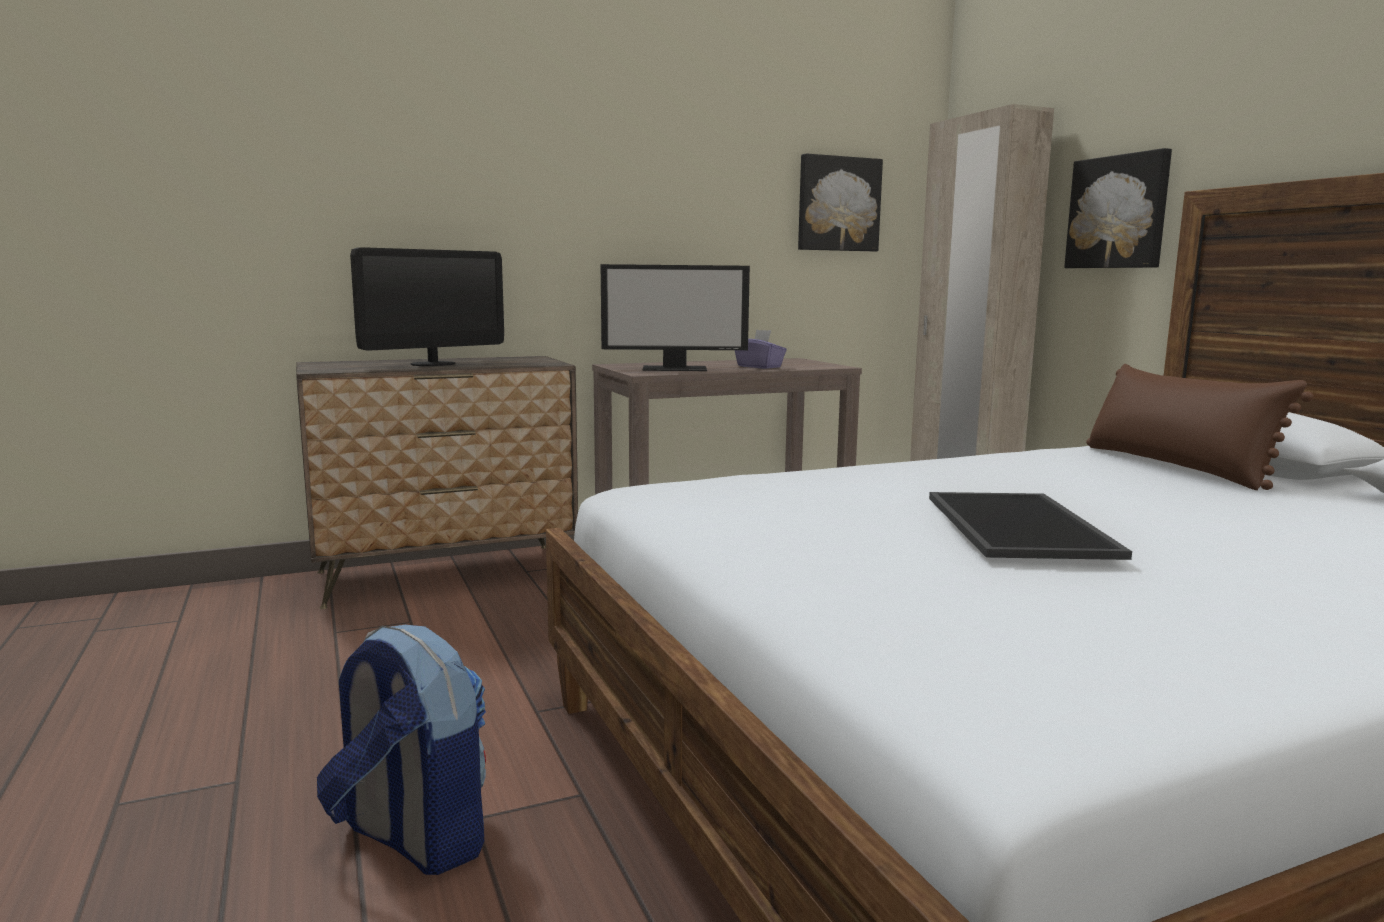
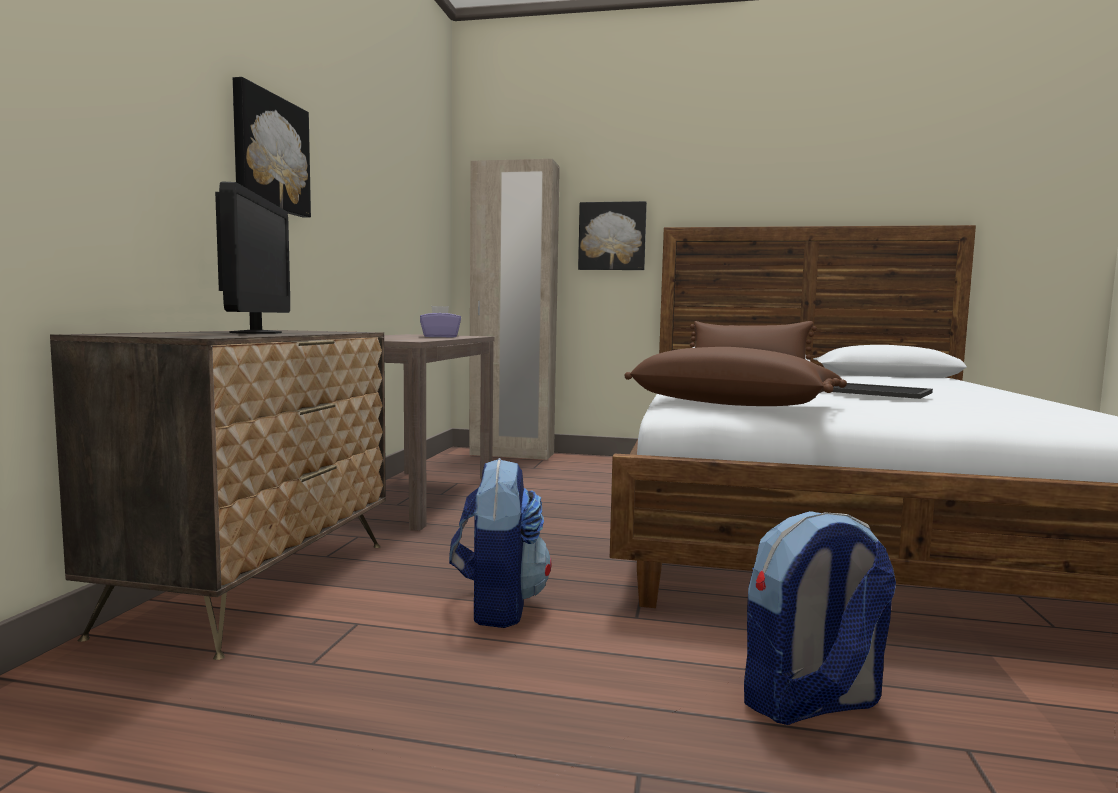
camera: 55 degrees left, 5 degrees down
(496, 652) = (498, 605): none -> backpack
(675, 368) = (401, 338): monitor -> none
(694, 498) = (732, 404): none -> brown pillow
(837, 204) = (417, 211): picture -> picture (269, 153)

